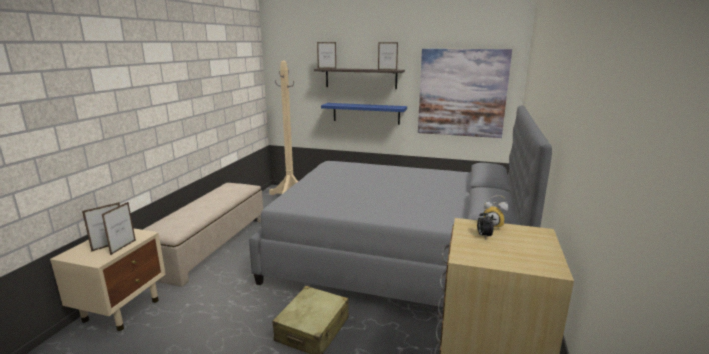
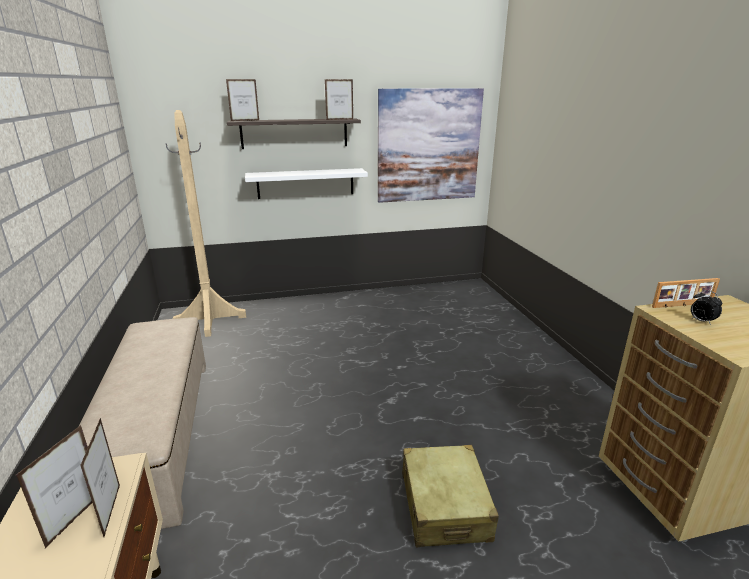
camera: 30 degrees left, 5 degrees up
(366, 113) = (305, 183): blue shelf -> white shelf
(396, 257) = (434, 368): grey bed -> none
(493, 225) = (683, 305): alarm clock -> picture frame

